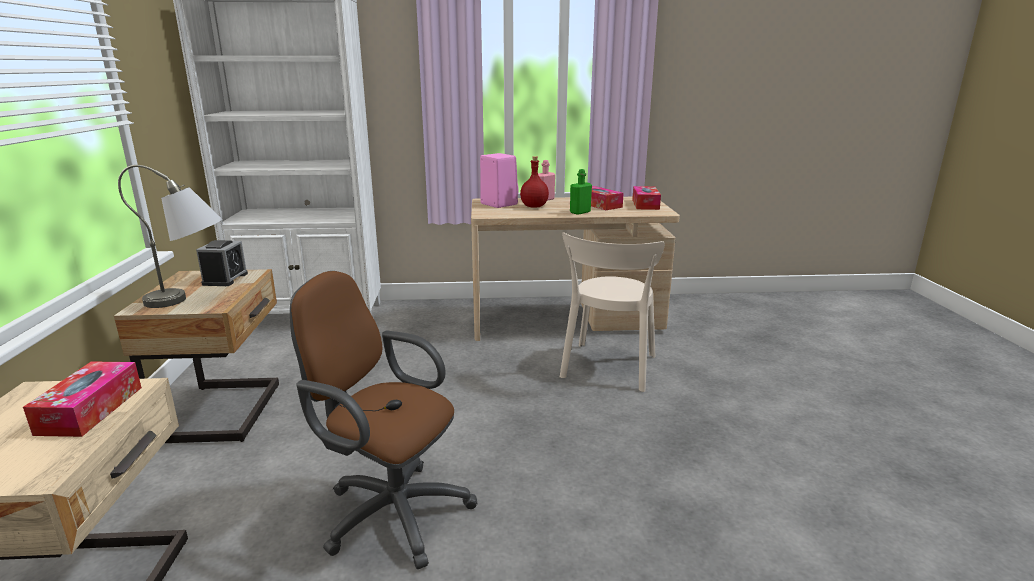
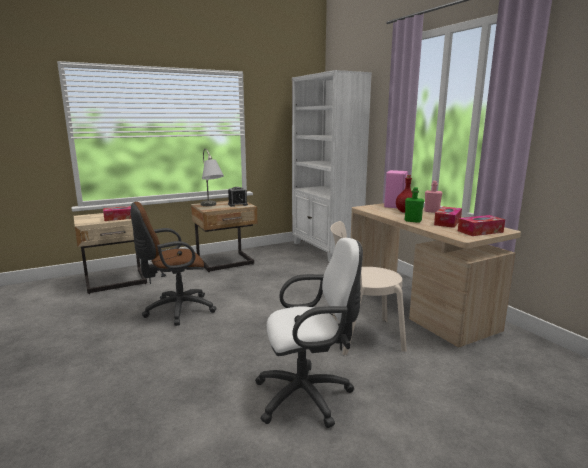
camera: 65 degrees right, 5 degrees down
(390, 511) = (176, 310): brown office chair -> brown office chair turned 120 degrees counterclockwise
(722, 436) = (308, 396): none -> white office chair

